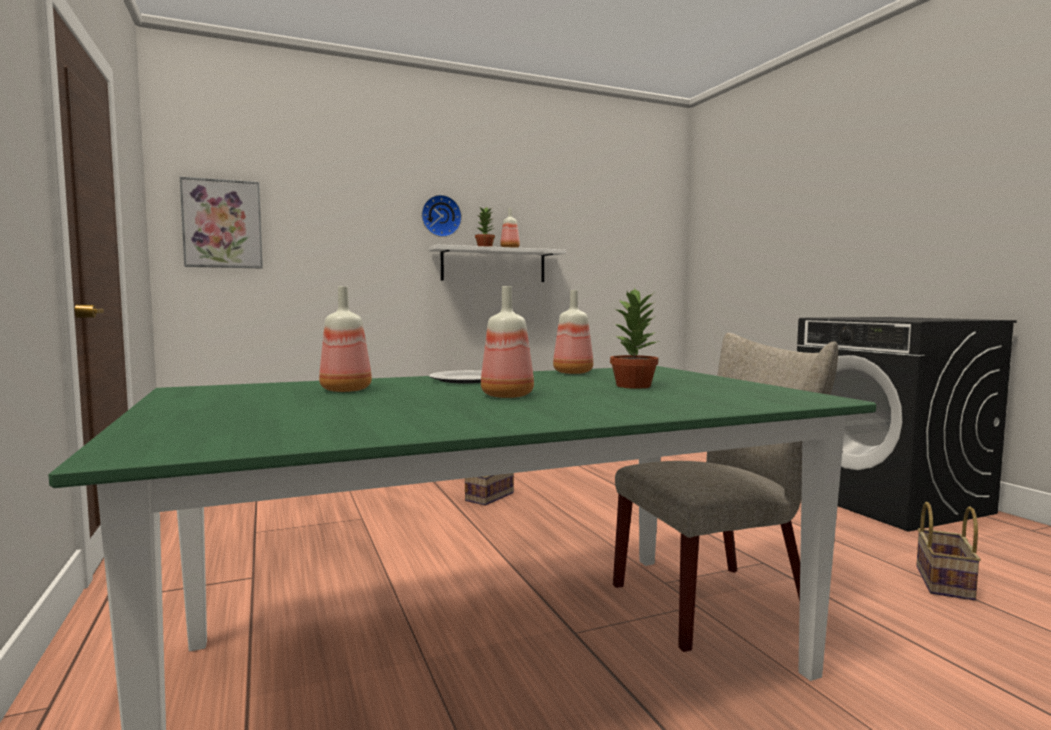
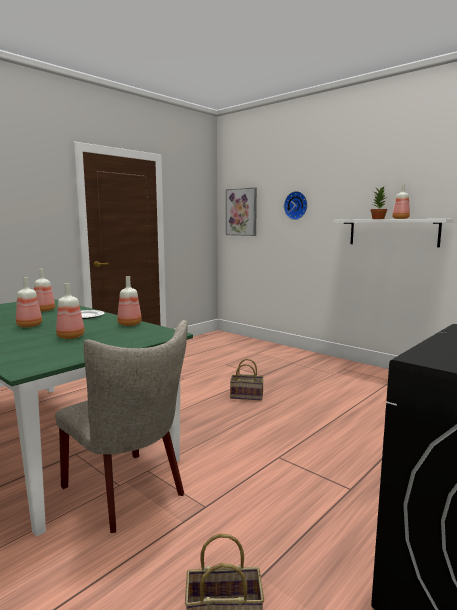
camera: 65 degrees right, 5 degrees up
(440, 216) = (353, 196): wall clock -> wall clock (296, 205)
(634, 386) = (71, 337): potted plant -> bottle

